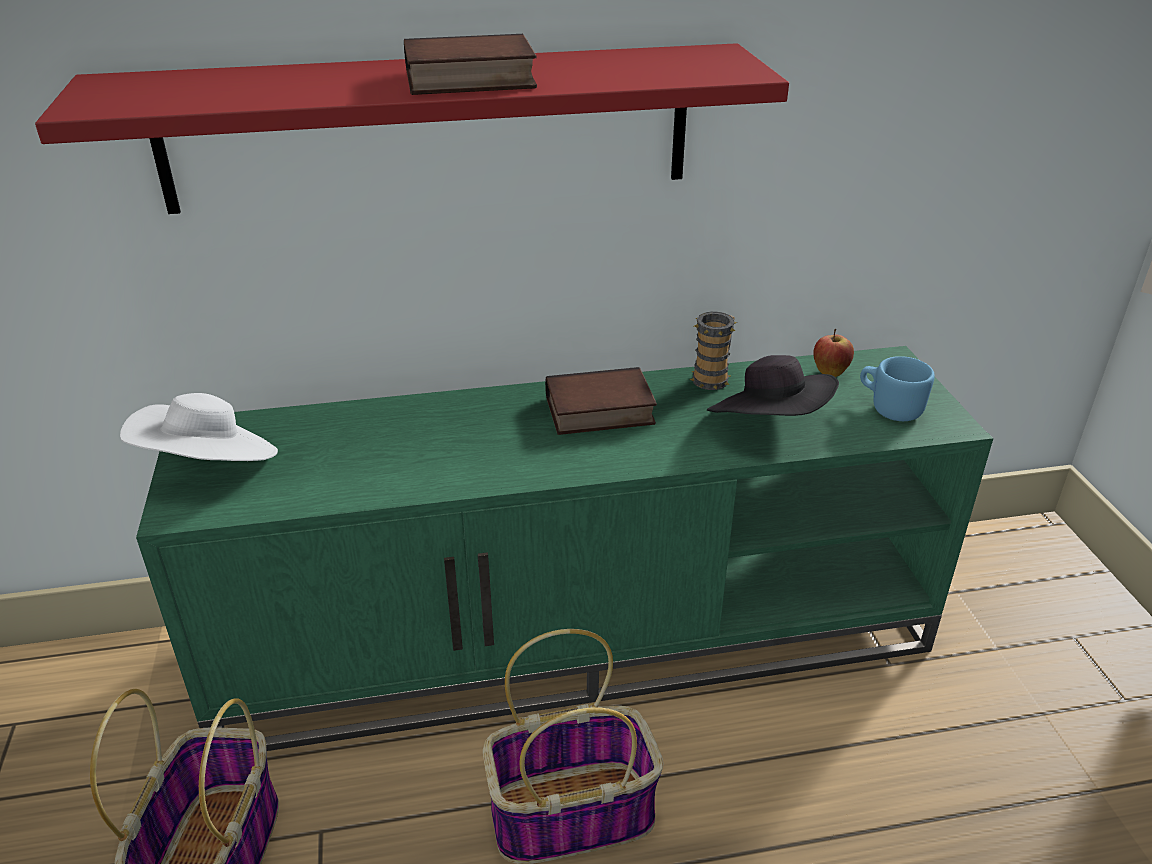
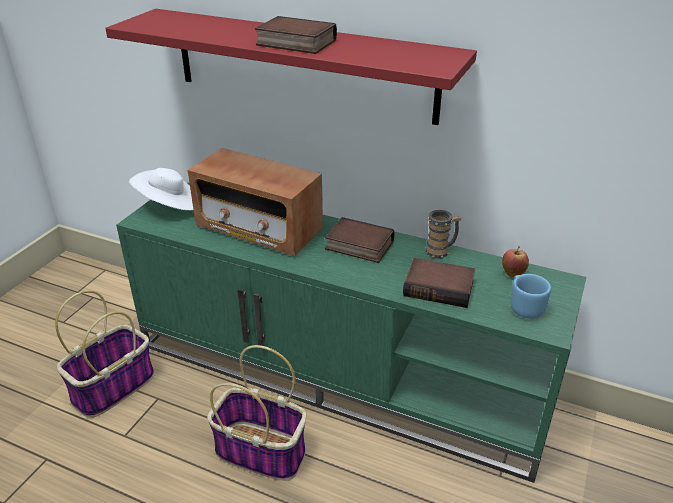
camera: 35 degrees right, 0 degrees up
(418, 444) = (258, 229): none -> radio
(770, 425) = (440, 287): black hat -> book

